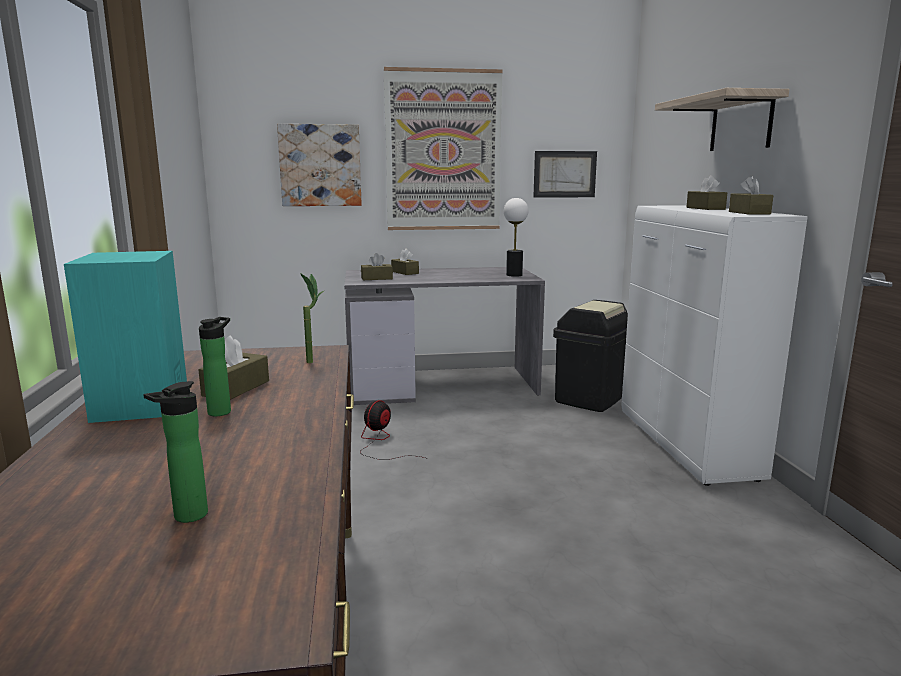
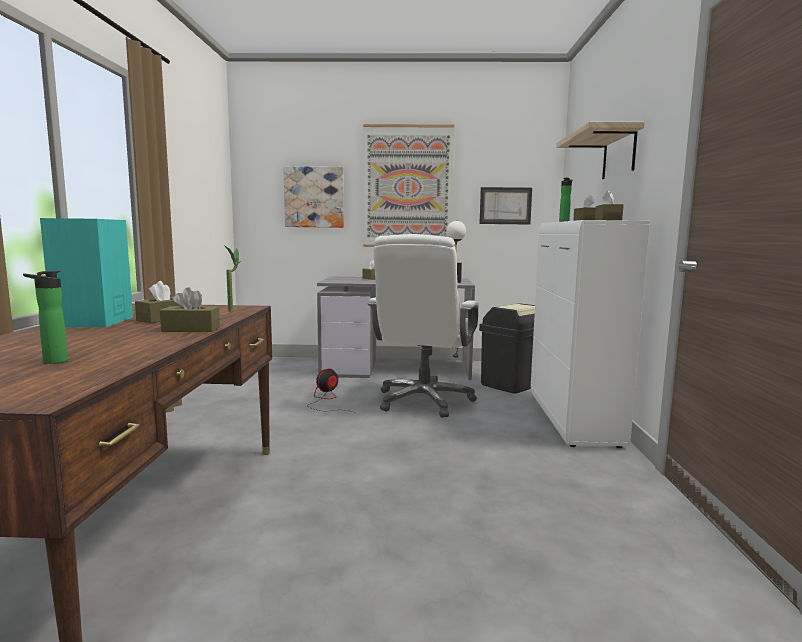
camera: 10 degrees right, 5 degrees down
(222, 411) = (139, 327): bottle -> bottle (564, 221)
(377, 278) = (346, 280): brown tissue box -> brown tissue box (191, 329)
(501, 433) = (424, 401): none -> white office chair

